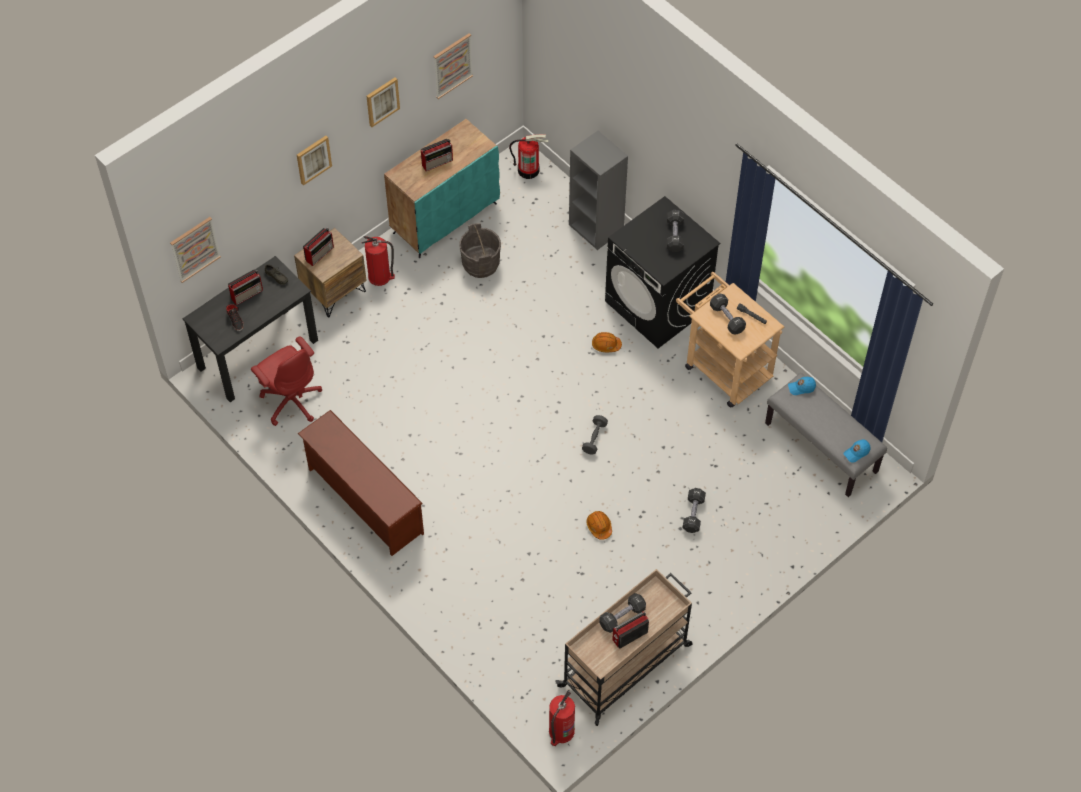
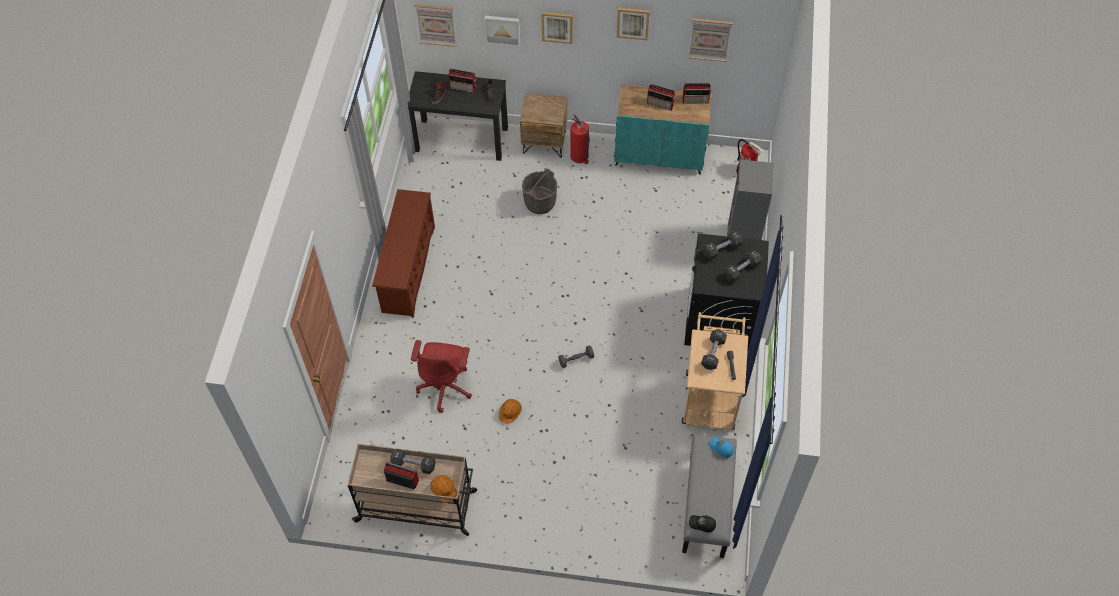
camera: 50 degrees right, 0 degrees up
(261, 202) = (502, 29): none -> picture
(291, 400) = (444, 179): red office chair -> red office chair (445, 386)
(320, 253) = (540, 104): radio -> radio (696, 100)
(480, 264) = (645, 199): grey bucket -> grey bucket (540, 202)
(561, 732) = (333, 503): fire extinguisher -> none
(606, 345) = (656, 313): orange hard hat -> orange hard hat (443, 489)
(693, 514) = (573, 462): black dumbbell -> black dumbbell (722, 249)
(856, 452) = (702, 524): blue cap -> black cap

